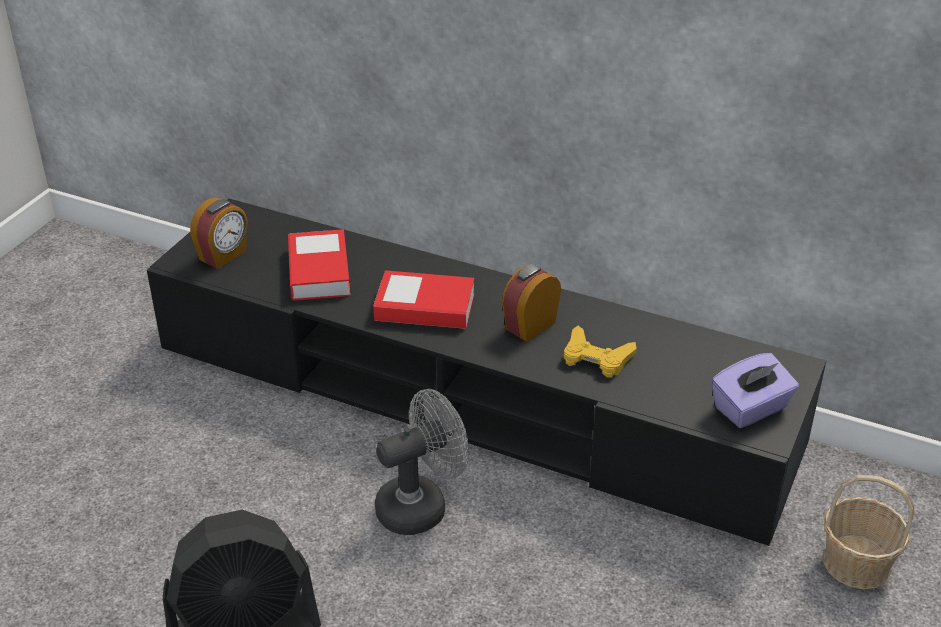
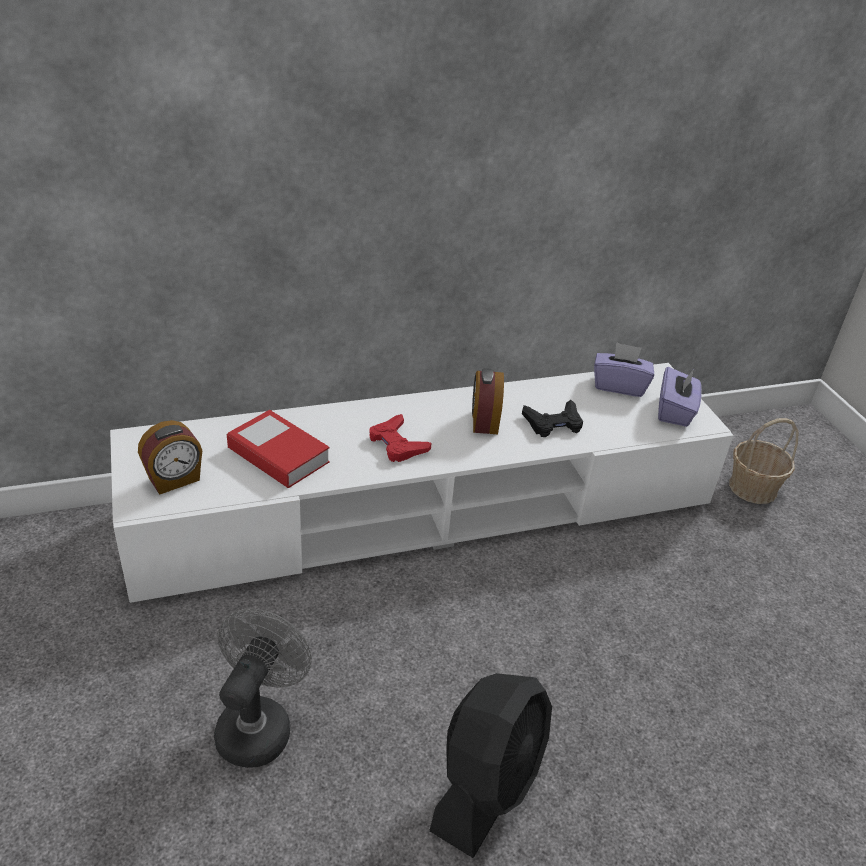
camera: 45 degrees left, 0 degrees up
(223, 256) = (174, 480): alarm clock -> alarm clock turned 60 degrees clockwise
(421, 505) = (491, 605): grey fan -> grey fan (258, 724)
(425, 308) = (397, 444): book -> red game controller
(472, 398) = (428, 507): black tv stand -> white tv stand
(596, 358) = (553, 423): yellow game controller -> black game controller
(725, 356) = (619, 386): none -> purple tissue box

